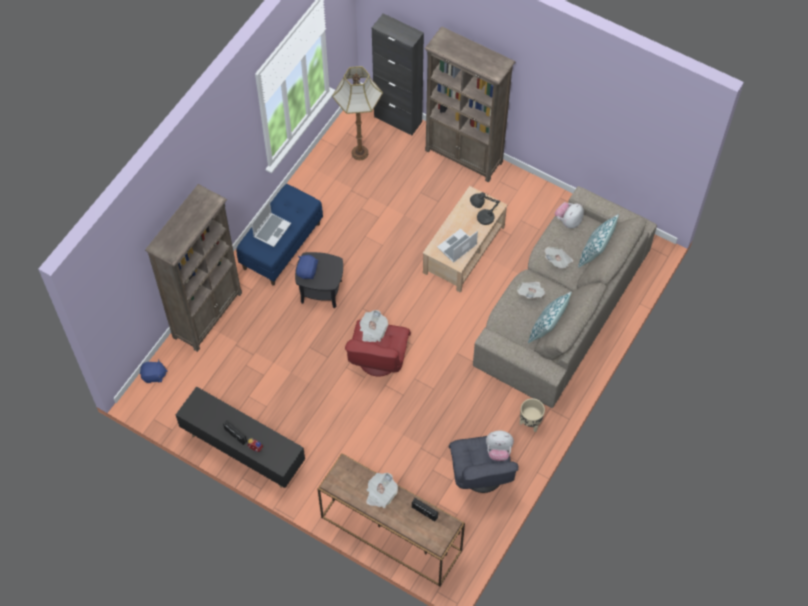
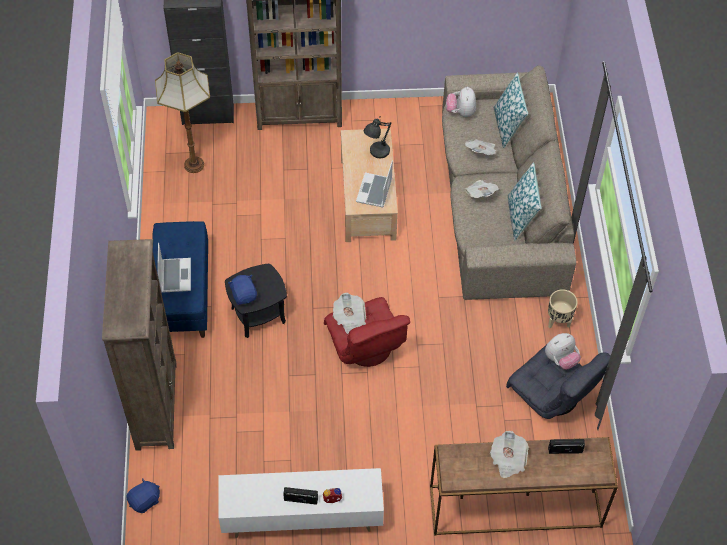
camera: 35 degrees left, 5 degrees down
(243, 451) = (302, 519): black tv stand -> white tv stand

